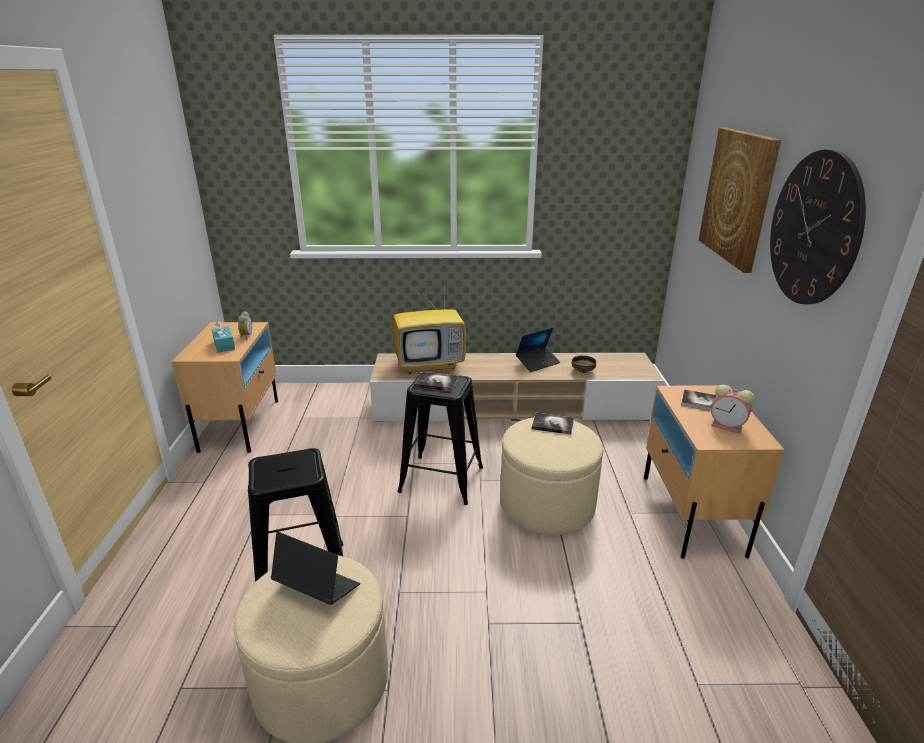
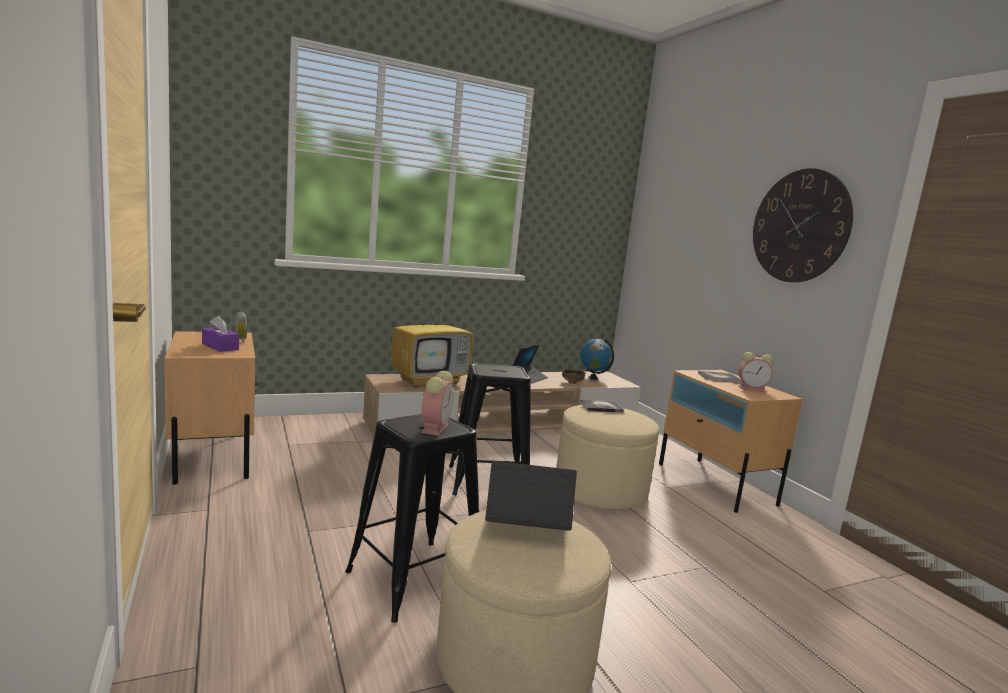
camera: 25 degrees left, 15 degrees down
(224, 345) = (220, 347): turquoise tissue box -> purple tissue box
(289, 472) = (435, 428): none -> alarm clock
(436, 382) = (495, 369): book -> none
(615, 364) = (593, 378): none -> globe
(738, 197) = (705, 221): picture -> none

